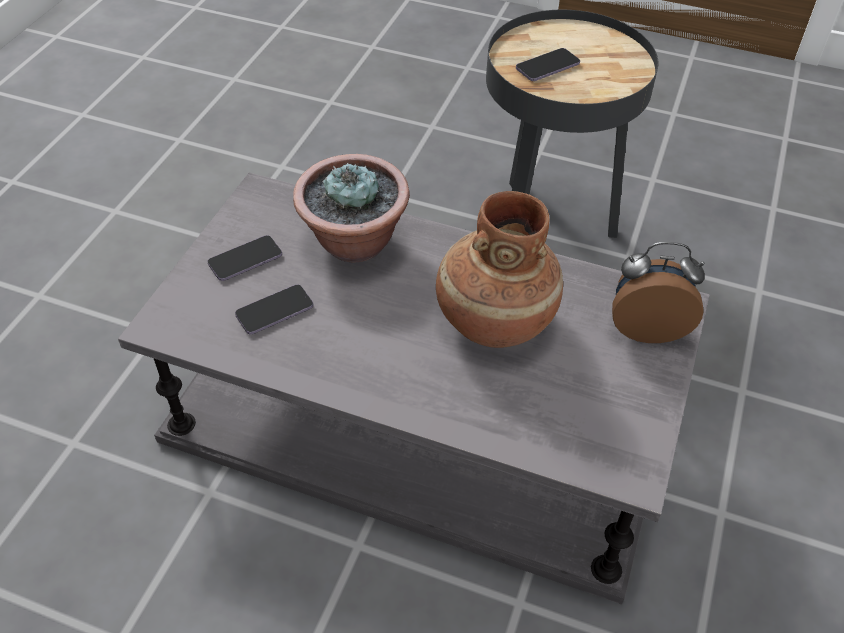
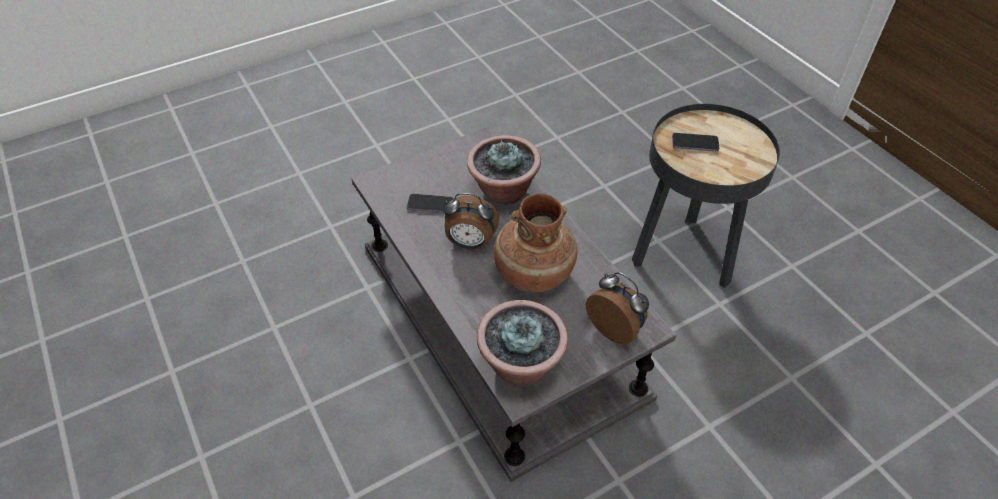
camera: 40 degrees right, 0 degrees up
(245, 260) = (442, 171): phone -> none
(380, 330) = (470, 243): none -> alarm clock
(598, 439) = (520, 365): none -> potted plant

